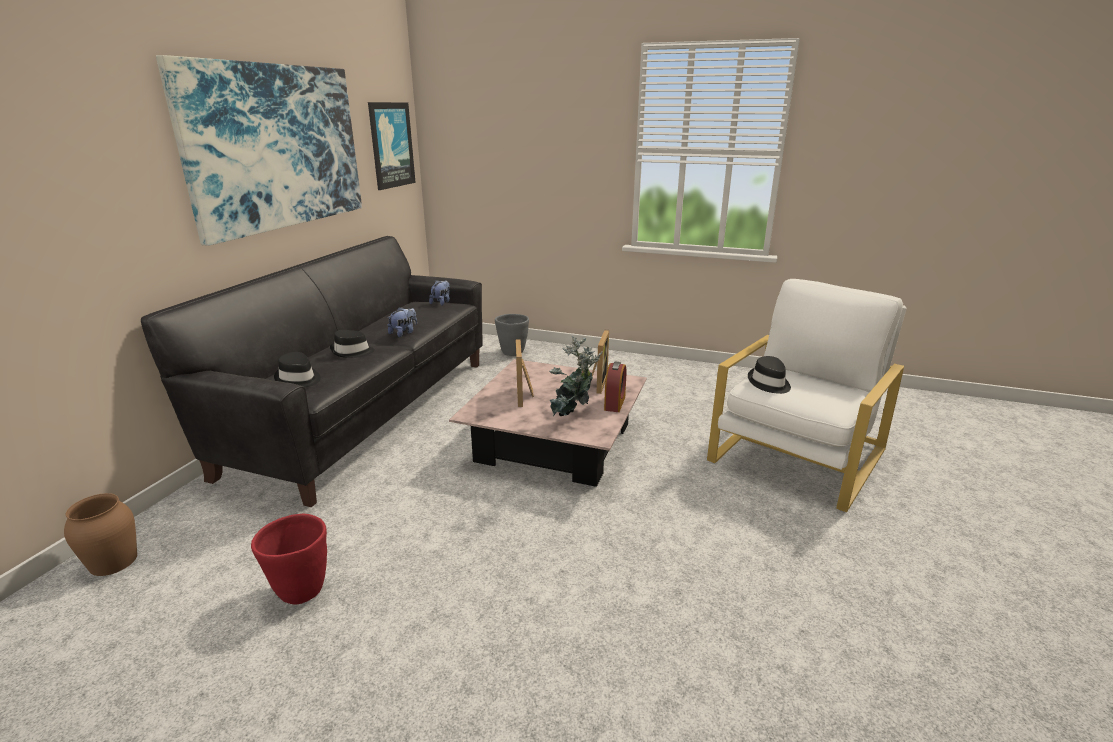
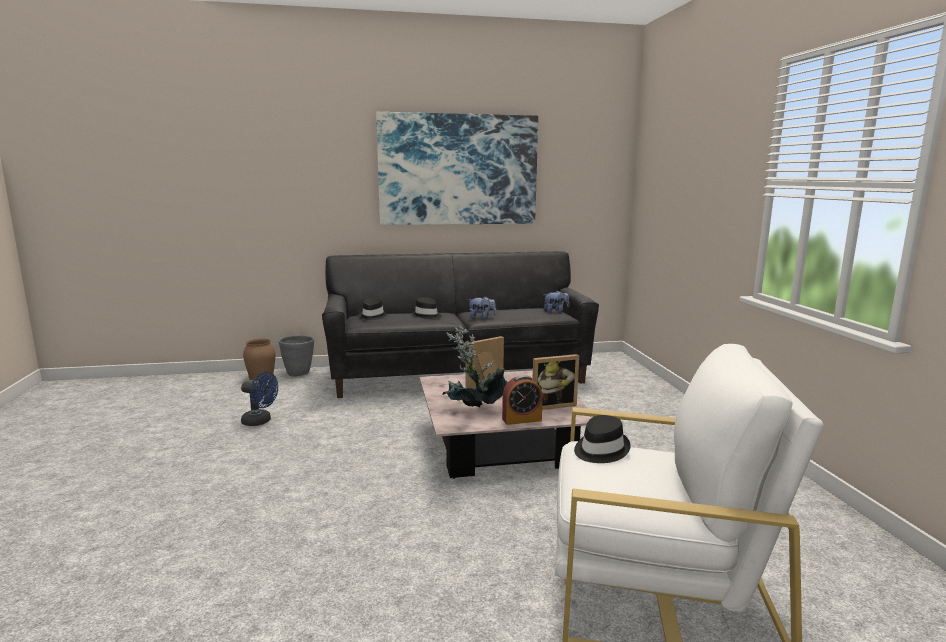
camera: 60 degrees right, 10 degrees down
(301, 590) = (260, 422): red planter -> blue fan
(391, 145) = (591, 177): picture -> none
(512, 352) = (631, 387): grey planter -> grey planter (299, 373)

